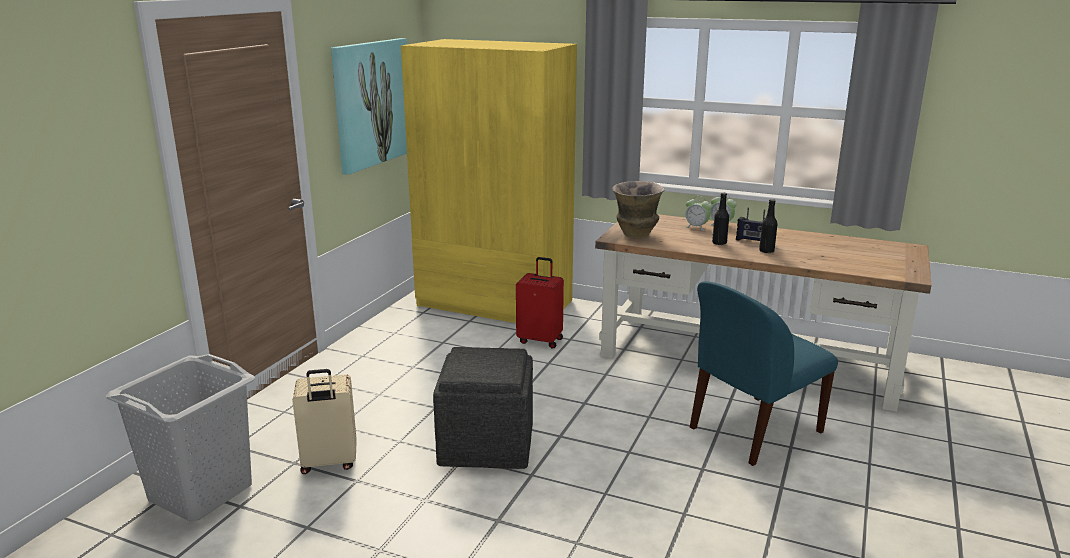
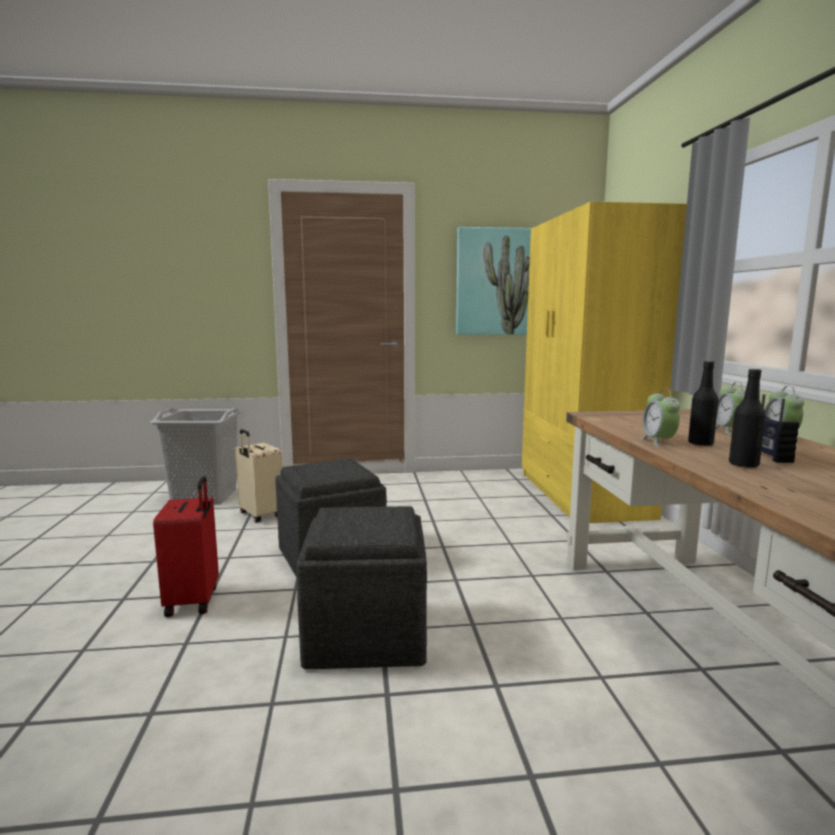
camera: 60 degrees right, 10 degrees down
(540, 340) = (549, 528): red suitcase -> red suitcase (194, 600)
(630, 458) = (367, 634): none -> grey ottoman
(636, 235) = (623, 418): vase -> none
(707, 249) = (658, 442): none -> alarm clock
(753, 431) = (534, 720): blue chair -> none

